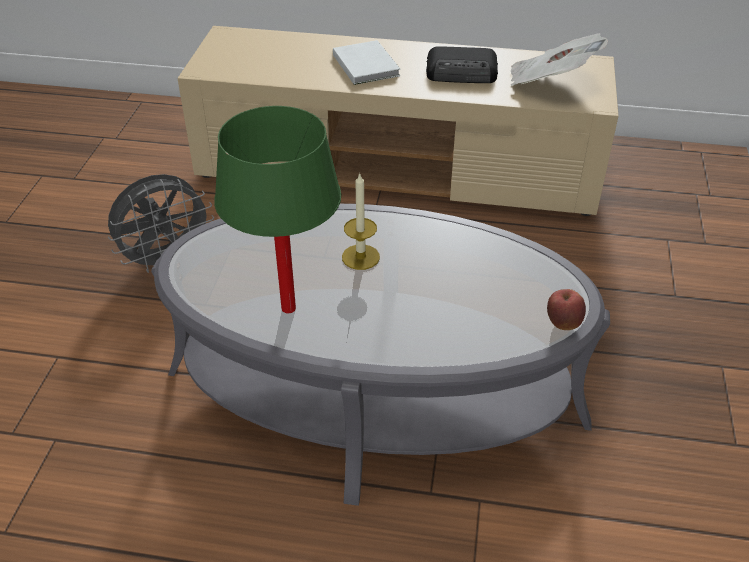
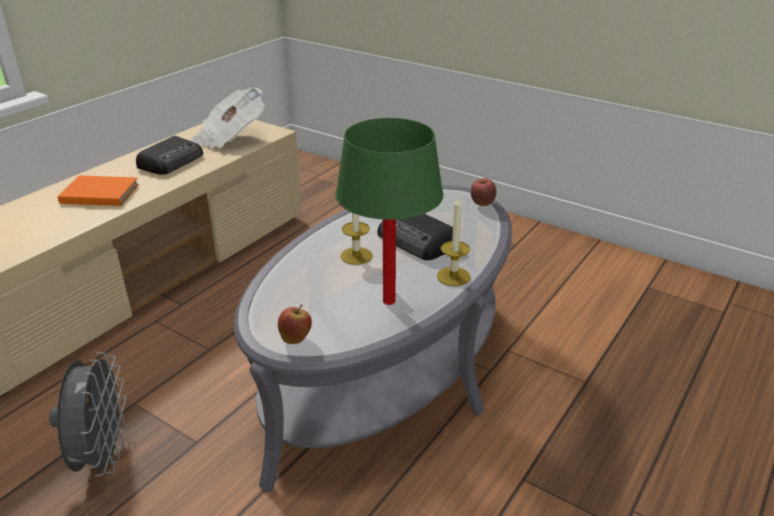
camera: 65 degrees left, 10 degrees down
(193, 267) = (296, 338): none -> apple
(366, 64) = (98, 193): white book -> orange book
(366, 344) = (453, 276): none -> candle
(425, 293) = (418, 241): none -> radio

